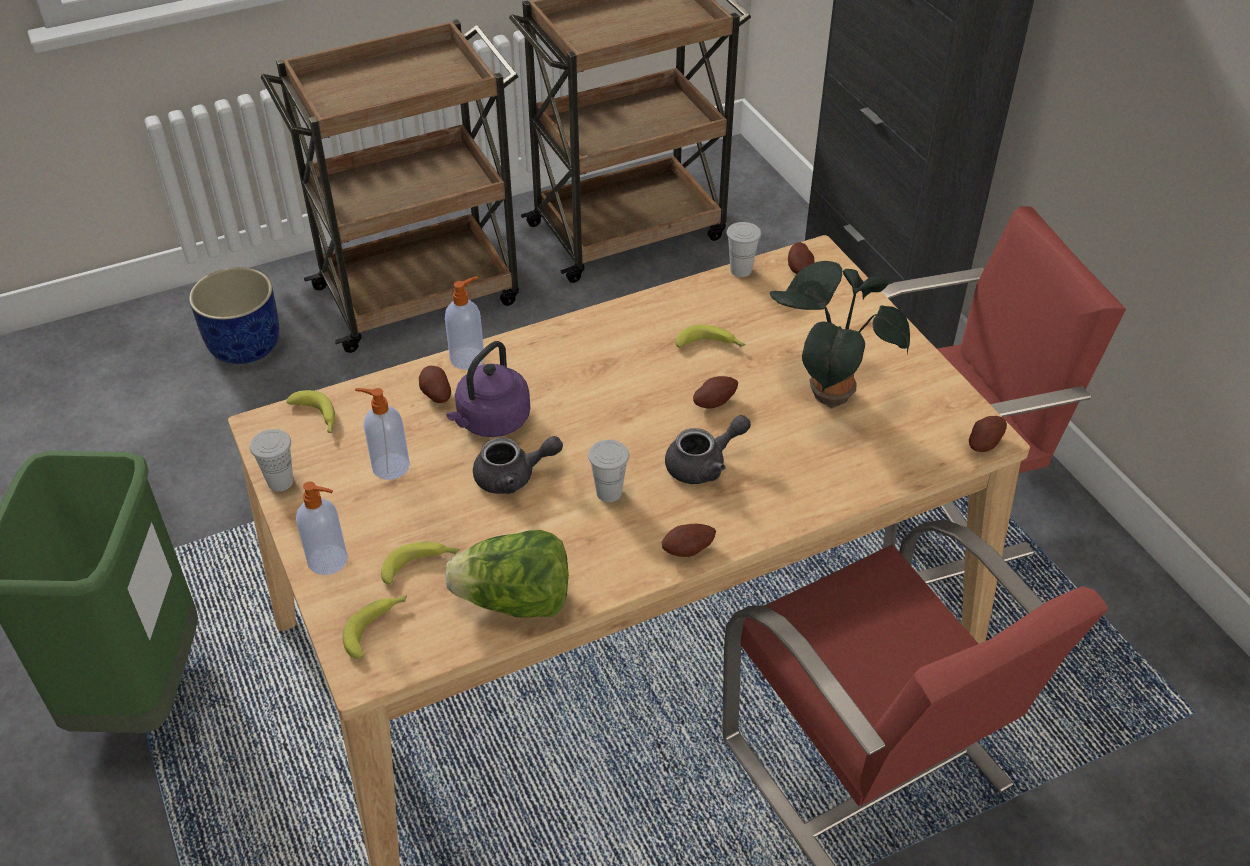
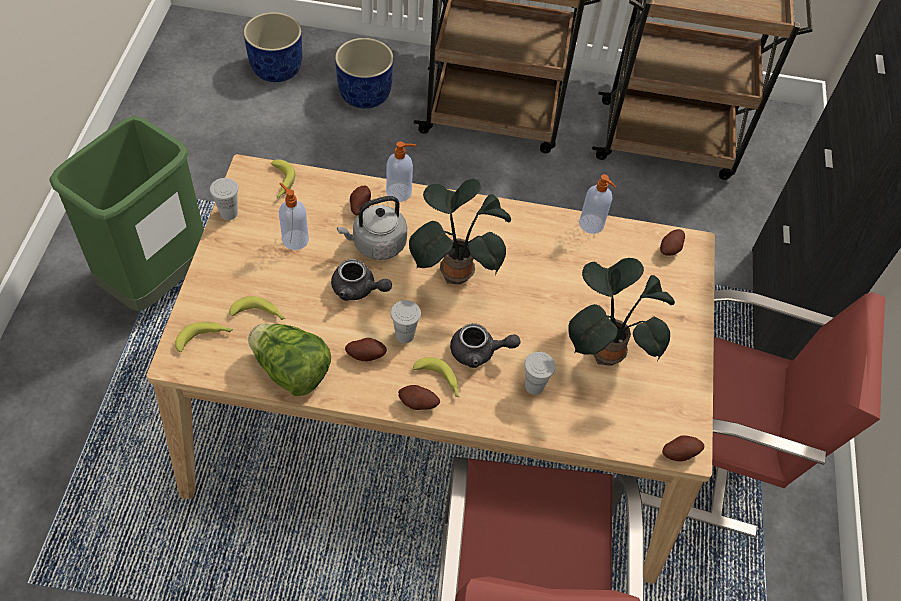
camera: 30 degrees right, 10 degrees up
(104, 370) = (277, 68): none -> blue planter
(329, 560) = (214, 280): soap dispenser -> soap dispenser (592, 225)
(491, 422) = (376, 244): purple kettle -> grey kettle
(603, 401) = (455, 270): none -> potted plant
(711, 346) = (558, 271): banana -> banana (439, 381)
(714, 401) = (524, 312): potato -> potato (366, 354)
(741, 270) = (628, 227): white cup -> white cup (534, 386)

